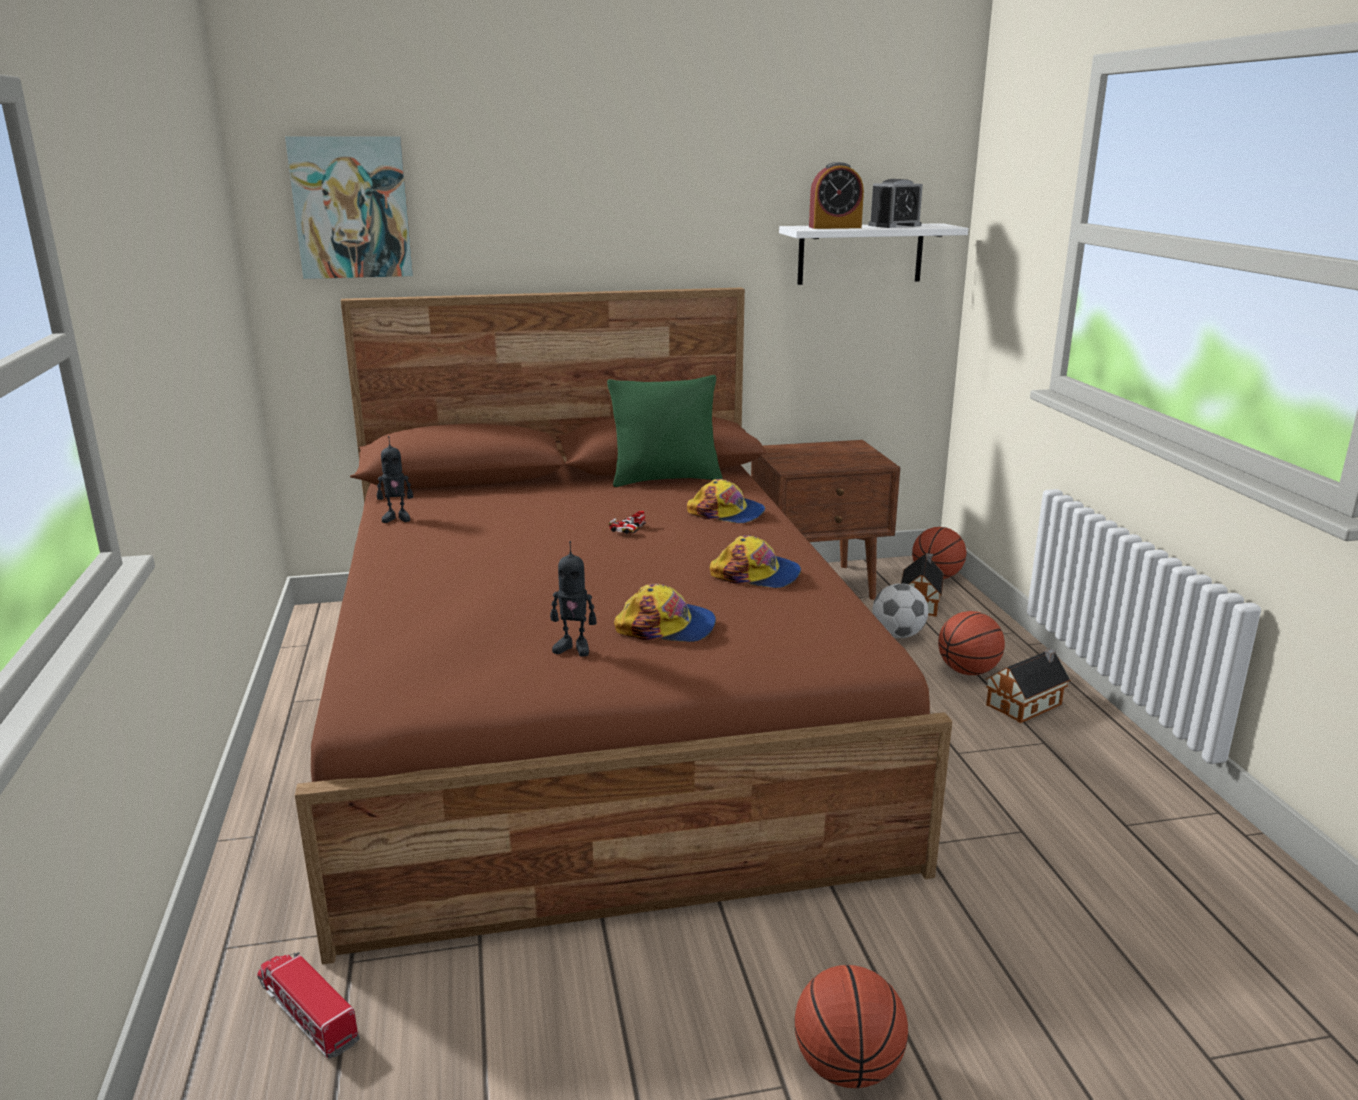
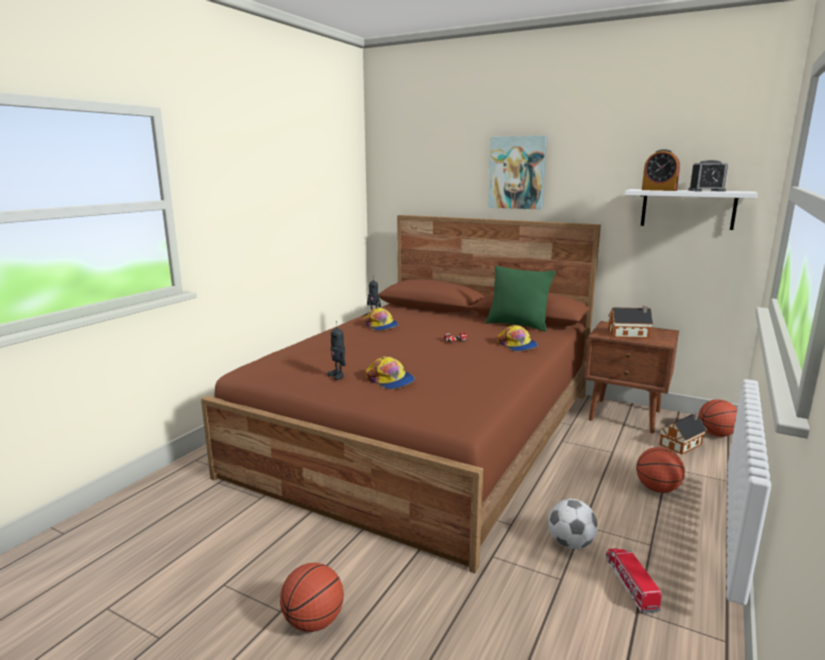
camera: 40 degrees right, 5 degrees down
(307, 1012) = (186, 491): toy truck -> toy truck (630, 583)
(351, 208) = (409, 173): picture -> picture (517, 172)
(756, 574) = (474, 373): cap -> cap (381, 325)
(898, 635) = (639, 455): football -> football (570, 543)
(1026, 704) = (672, 520): toy house -> toy house (630, 334)

